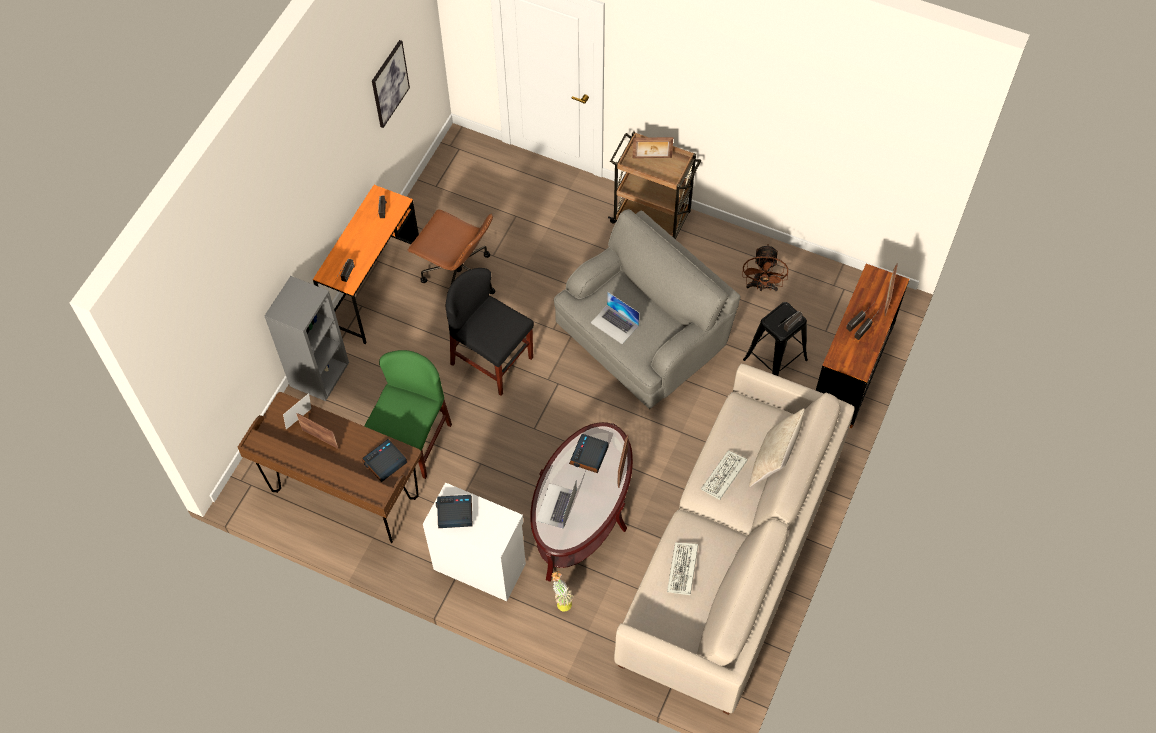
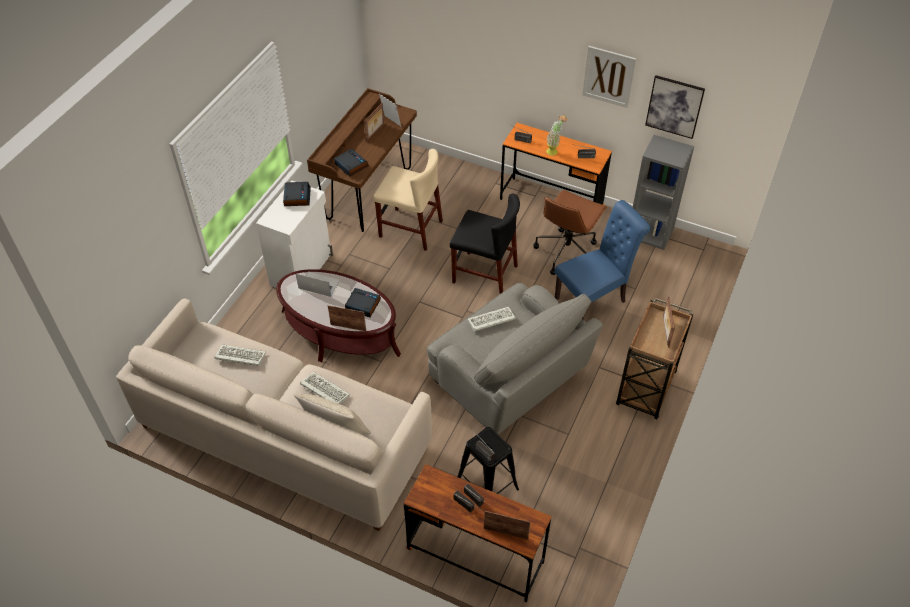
camera: 90 degrees right, 10 degrees down
(319, 373) = (473, 175): grey bookcase -> grey bookcase (650, 232)
(347, 132) = (608, 76): none -> picture
(413, 443) = (410, 229): green chair -> beige chair
(492, 361) = (484, 274): black chair -> black chair turned 75 degrees clockwise
(530, 255) = (594, 298): none -> blue chair
(561, 601) = (263, 318): potted plant -> potted plant (554, 150)
(615, 324) = (490, 321): laptop -> keyboard
(762, 286) = (573, 479): brown fan -> none

